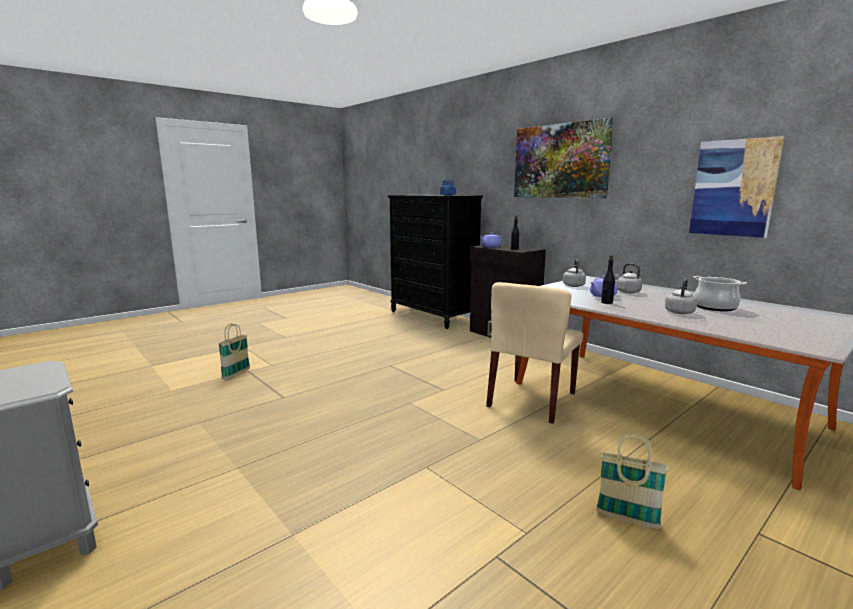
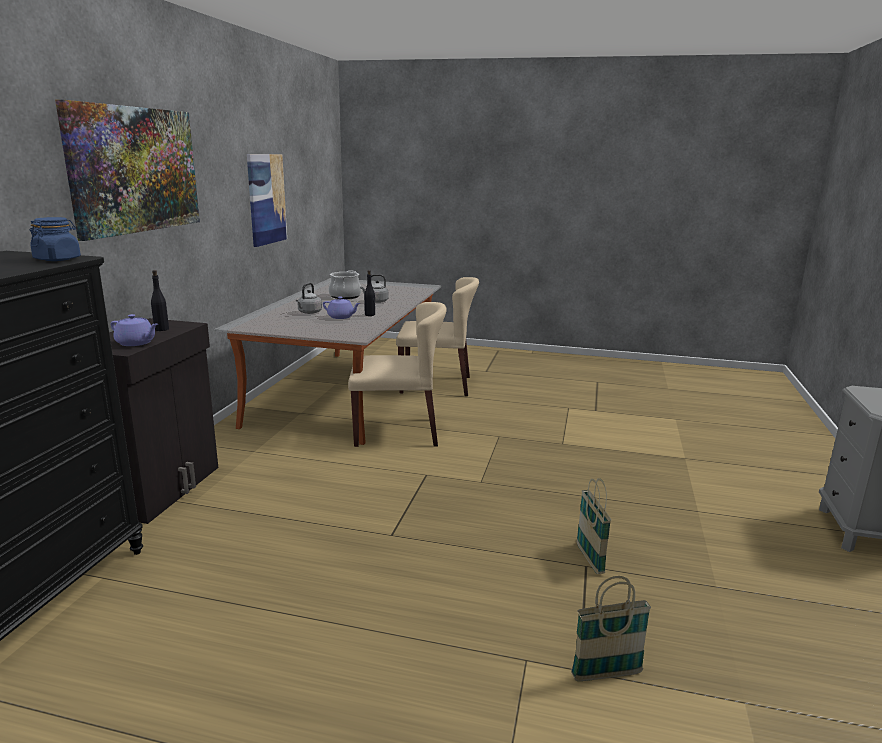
camera: 125 degrees left, 5 degrees up
(573, 285) = (296, 327): grey kettle -> none
(627, 519) = (518, 391): basket -> basket (589, 559)
(677, 460) = (436, 384): none -> beige chair

